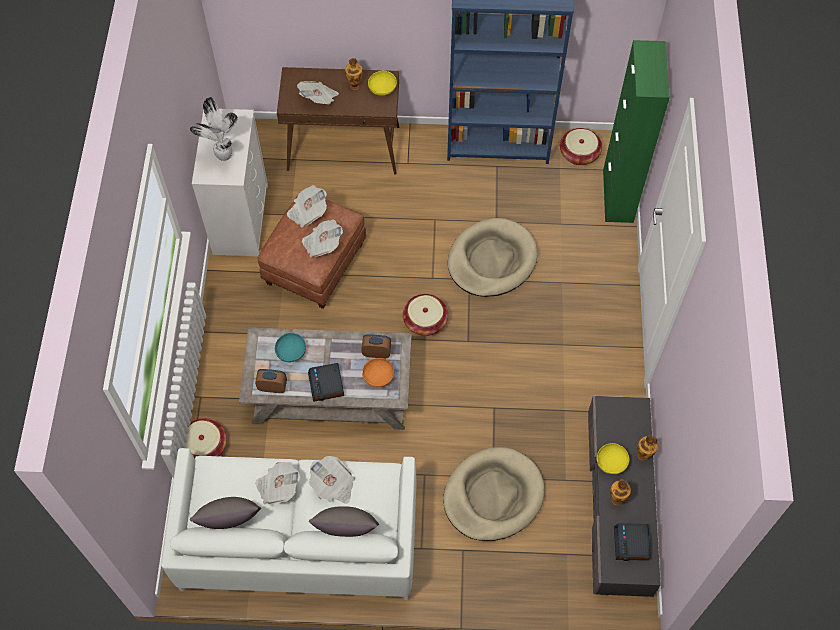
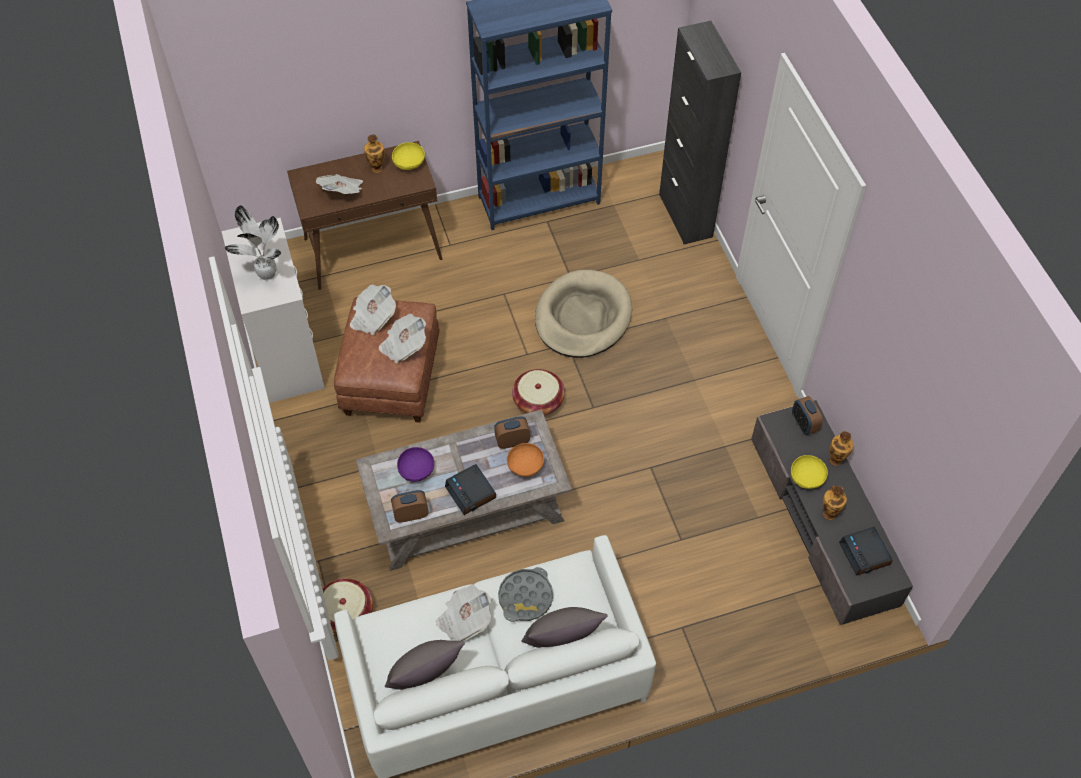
camera: 20 degrees left, 5 degrees down
(291, 352) = (417, 471): turquoise bowl -> purple bowl
(333, 485) = (525, 597): newspaper -> grey tray
(493, 496) = (689, 559): beige dog bed -> none
(579, 154) = (627, 185): basket -> none
(618, 196) = (685, 215): green cabinet -> black cabinet
(629, 415) = (804, 424): none -> alarm clock

